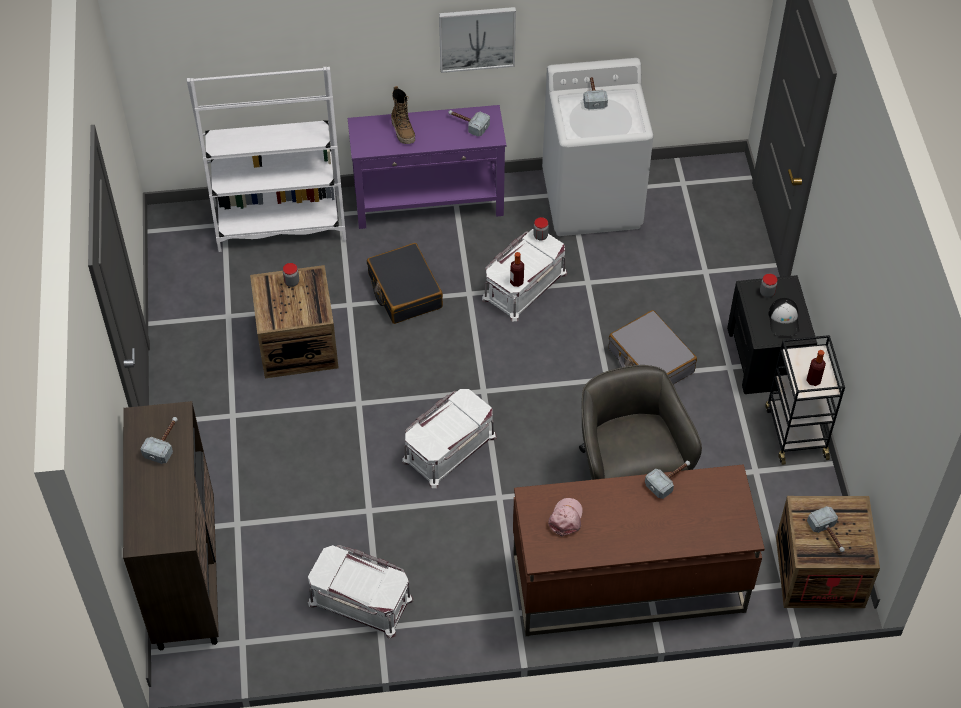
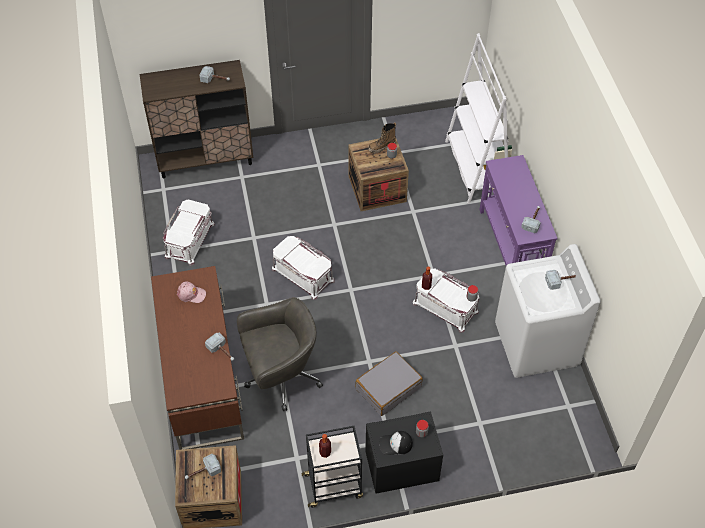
camera: 85 degrees right, 0 degrees up
(403, 131) = (517, 185): boot -> boot (382, 147)
(404, 291) = (429, 239): black suitcase -> none
(477, 38) = (566, 182): picture -> none

